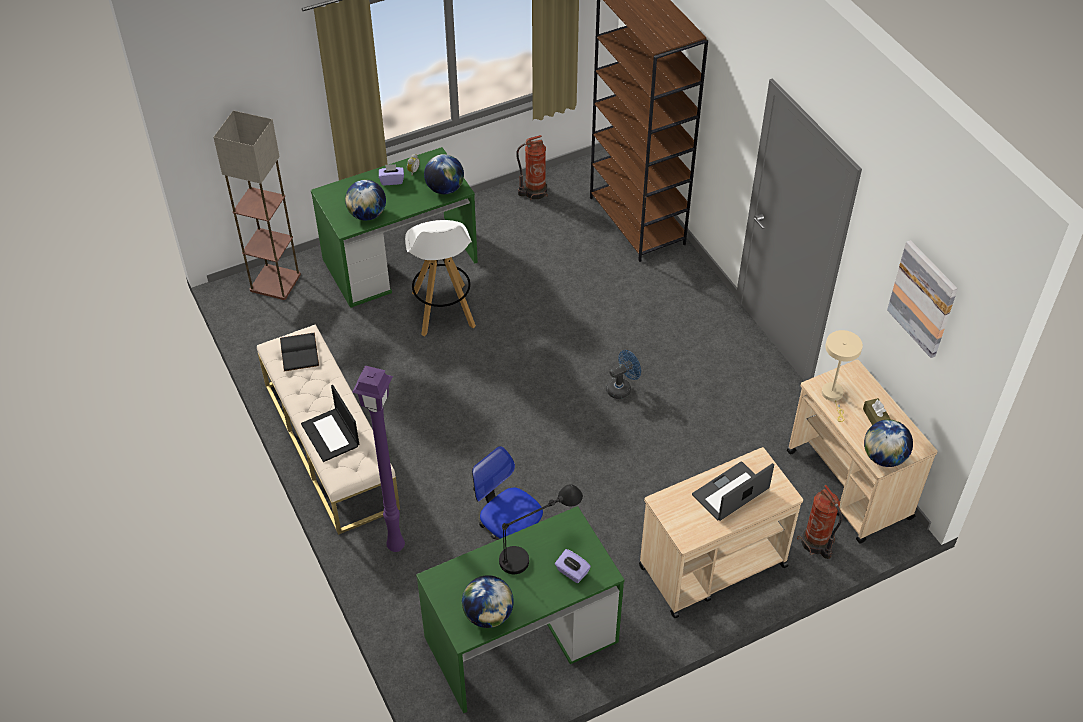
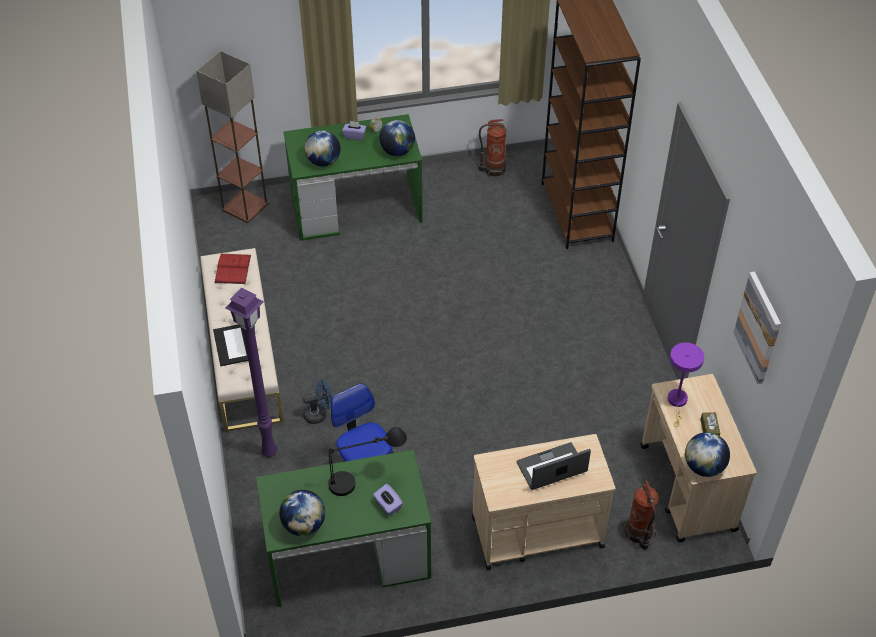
camera: 15 degrees right, 0 degrees up
(299, 352) = (233, 268): black book -> red book
(443, 310) = (378, 258): white stool -> none
(622, 388) = (511, 357): blue fan -> blue fan (319, 414)
(833, 396) = (677, 402): beige table lamp -> purple table lamp

